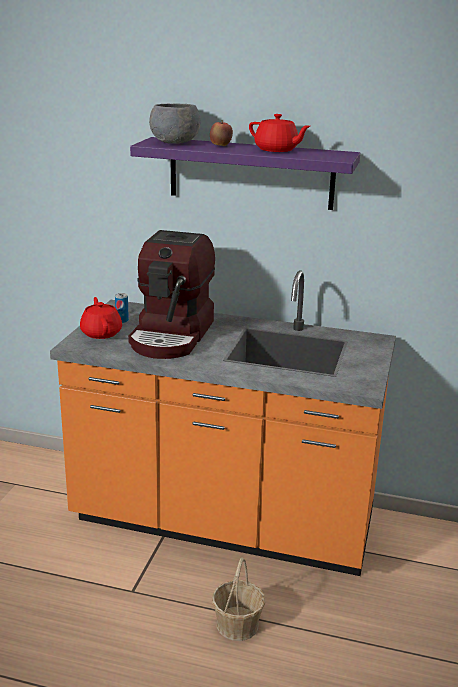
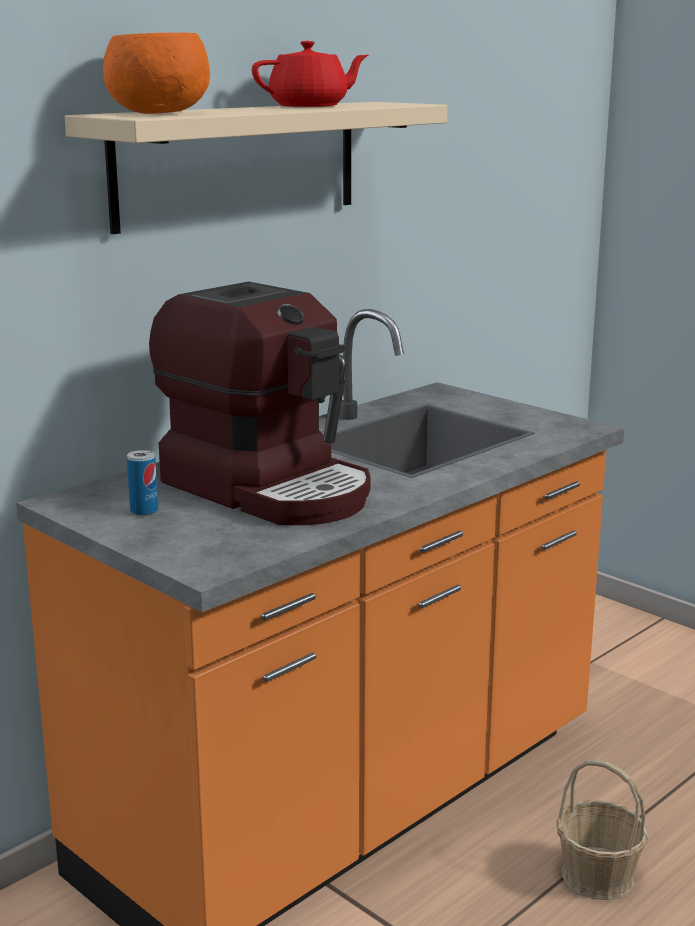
camera: 60 degrees left, 5 degrees down
(101, 333) = (178, 535): red teapot -> none
(175, 142) = (157, 113): grey bowl -> orange bowl
(220, 146) = (231, 109): apple -> none
(251, 173) = (238, 163): purple shelf -> beige shelf

